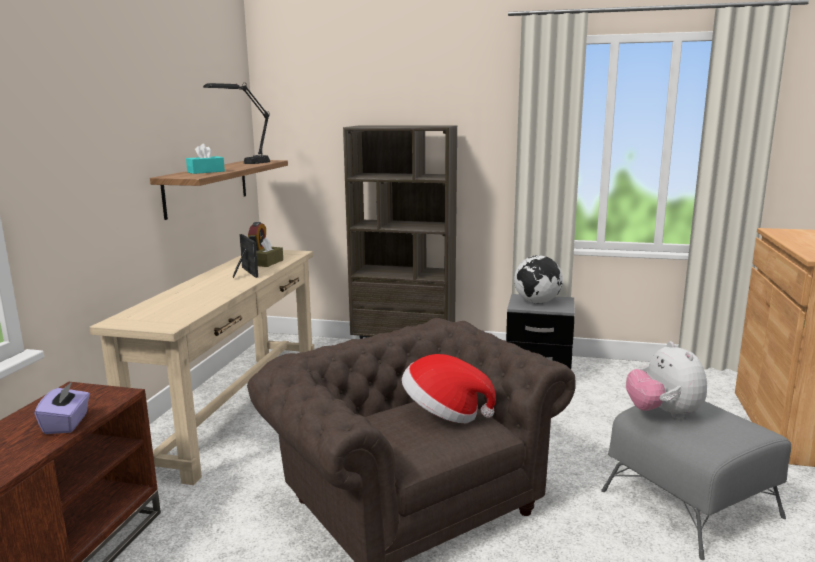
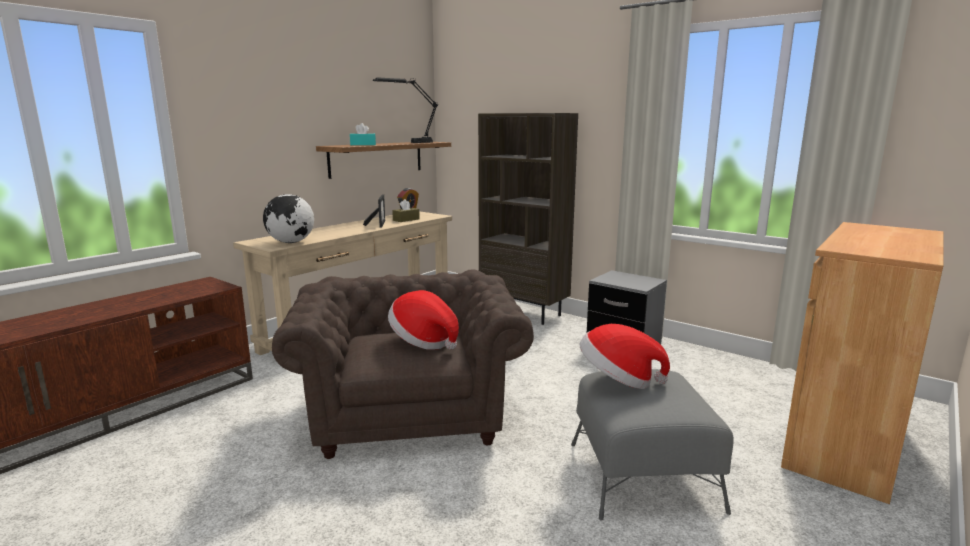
camera: 25 degrees right, 0 degrees up
(67, 424) = (174, 297): purple tissue box -> none
(537, 302) = (624, 279): globe -> globe (291, 242)
(663, 414) = (618, 380): plush toy -> hat

